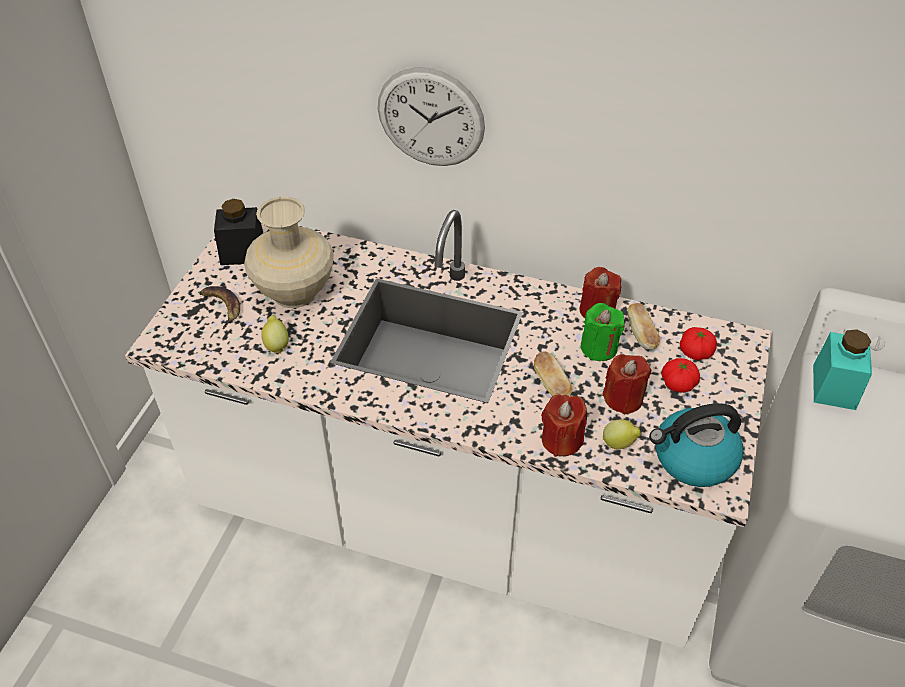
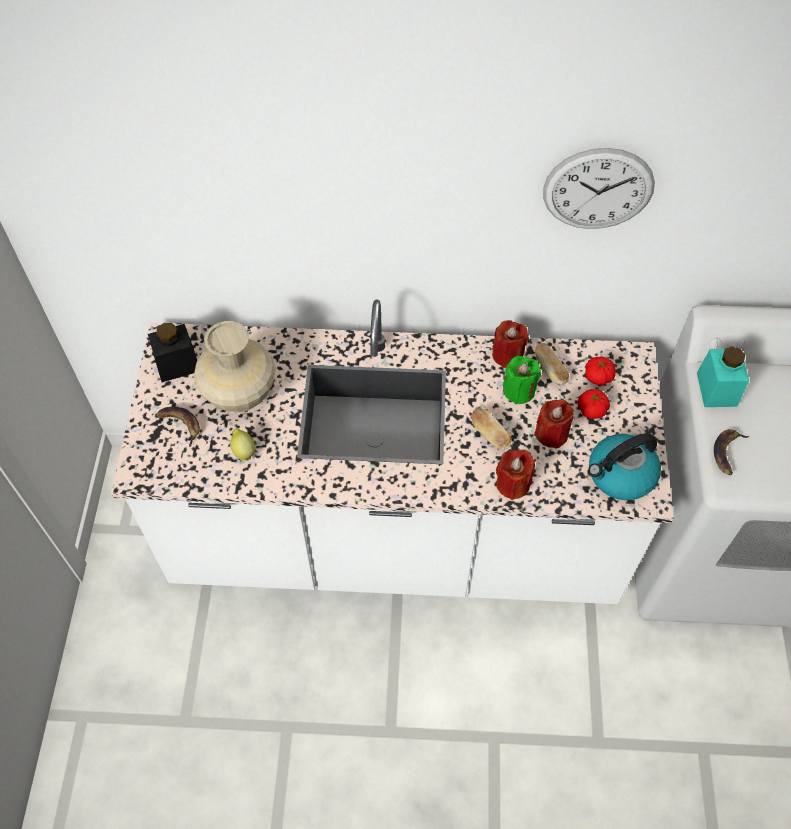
camera: 15 degrees left, 10 degrees up
(430, 118) = (341, 225): wall clock -> wall clock (598, 189)
(619, 444) = (559, 476): lemon -> none
(831, 457) = (727, 453): none -> banana

